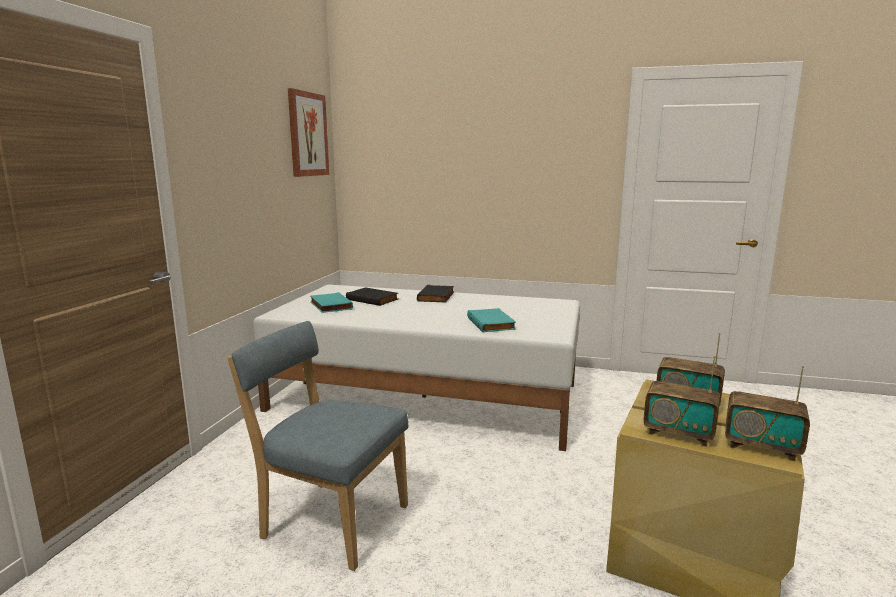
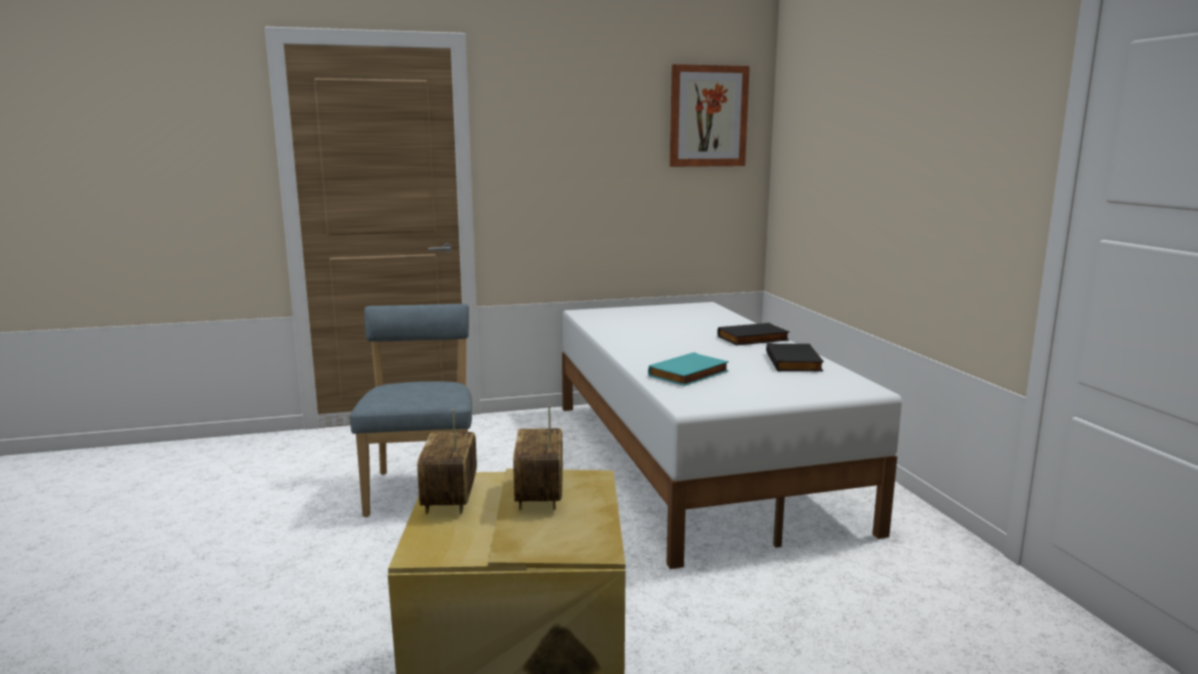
camera: 60 degrees right, 0 degrees up
(329, 306) = (638, 317): turquoise book -> none
(373, 299) = (690, 323): black book -> black book (795, 362)
(761, 447) = (448, 543): radio -> none

